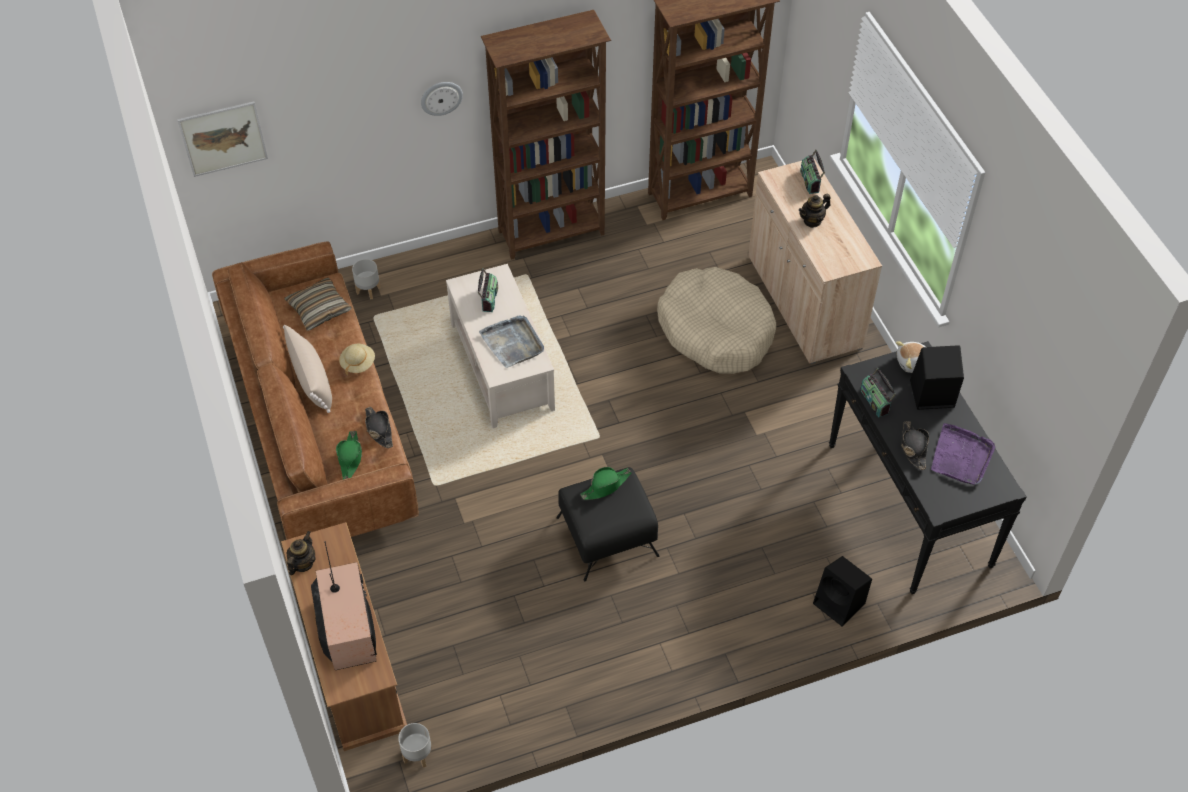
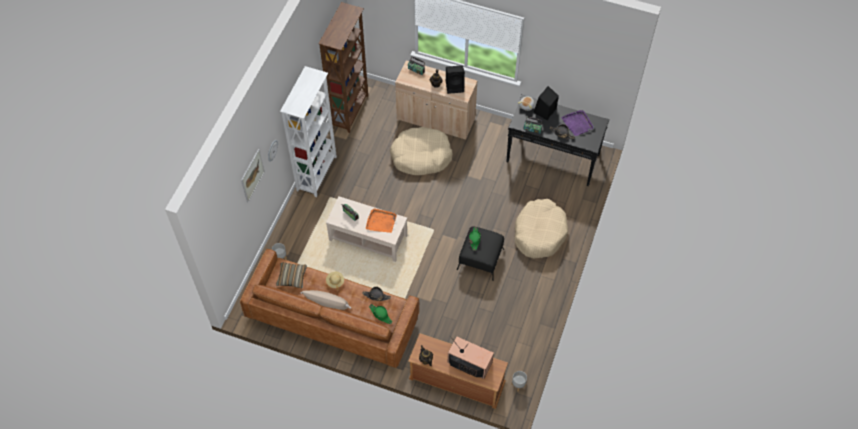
camera: 50 degrees left, 5 degrees up
(223, 138) = (220, 238): picture -> picture (252, 175)
(513, 343) = (381, 221): grey tray -> orange tray
(552, 233) = (317, 173): brown bookcase -> white bookcase
(741, 585) = (539, 233): none -> beige dog bed
(840, 604) = (573, 209): black speaker -> black speaker (455, 86)

